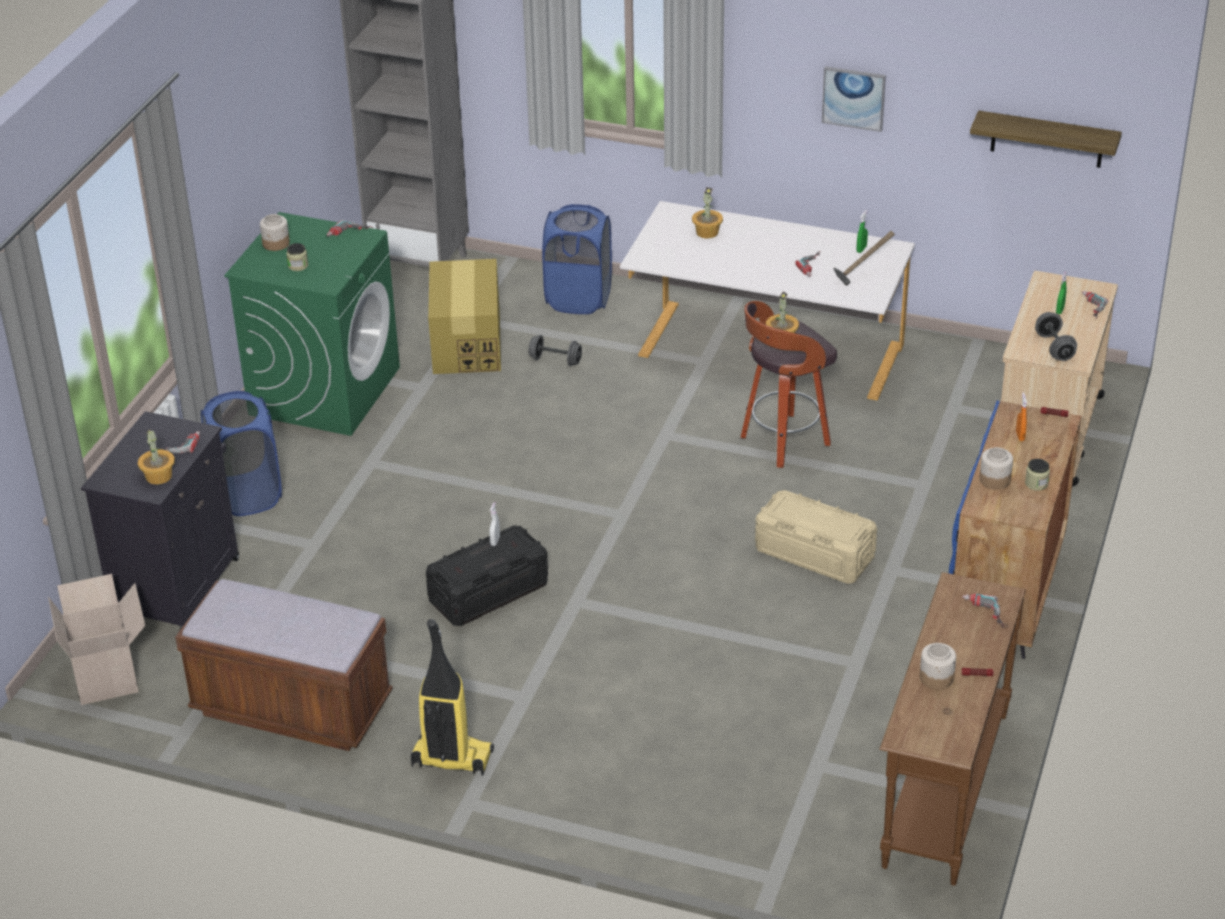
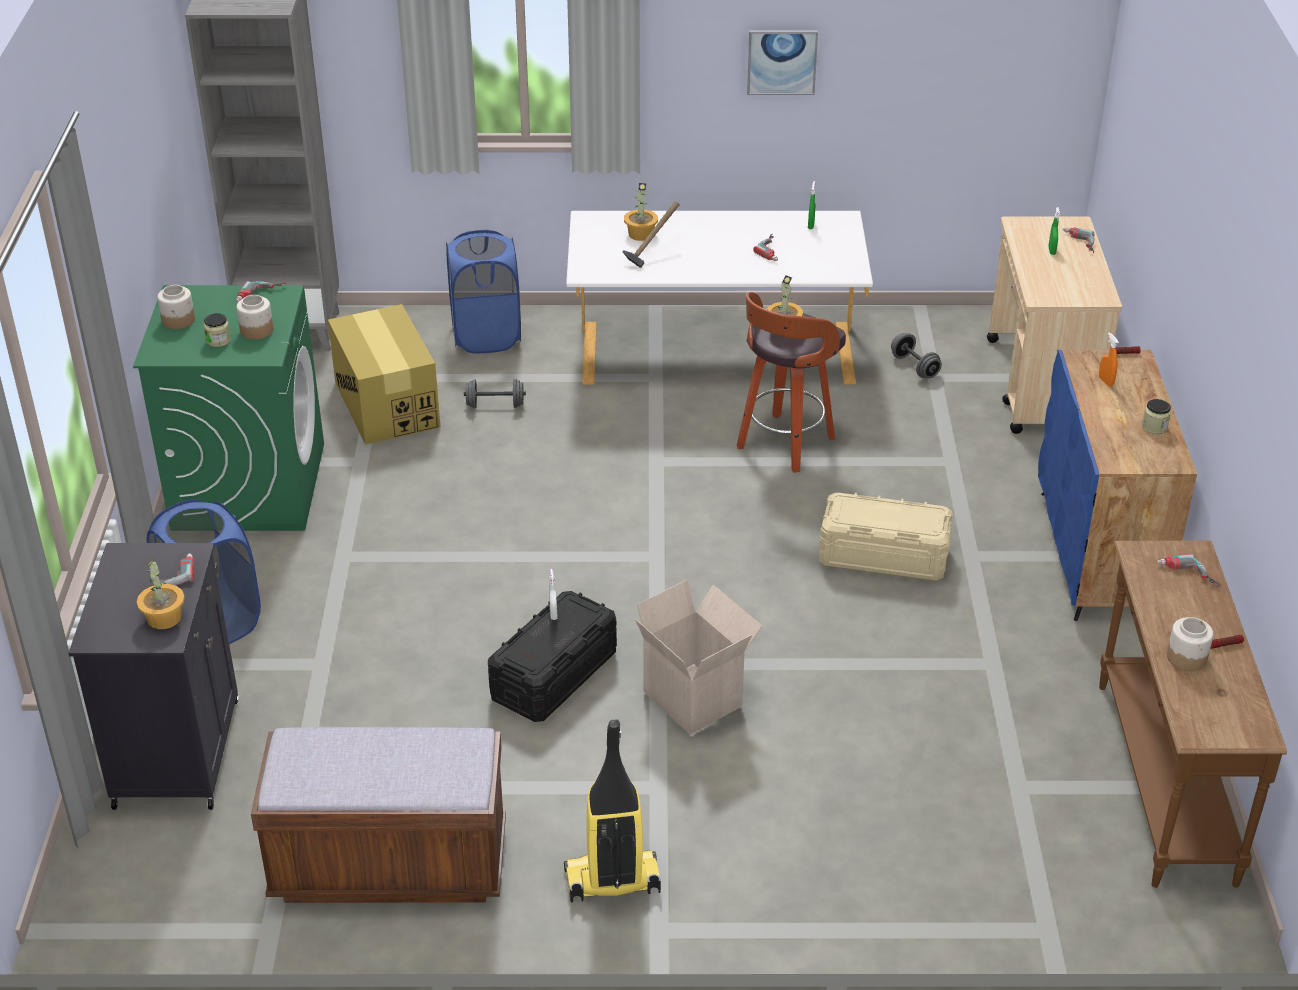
camera: 20 degrees left, 0 degrees up
(108, 677) = (139, 883): cardboard box -> cardboard box (696, 698)
(861, 275) = (827, 251): hammer -> hammer (651, 254)
(994, 480) = (1111, 432): jar -> jar (256, 331)
(1047, 139) = (994, 75): shelf -> none
(1054, 347) = (1071, 288): grey dumbbell -> grey dumbbell (914, 367)

